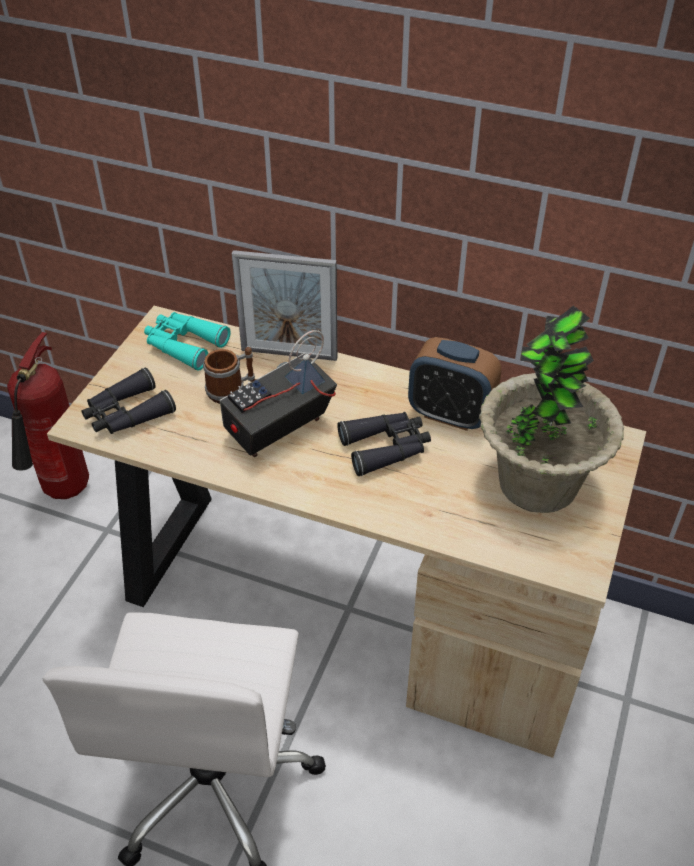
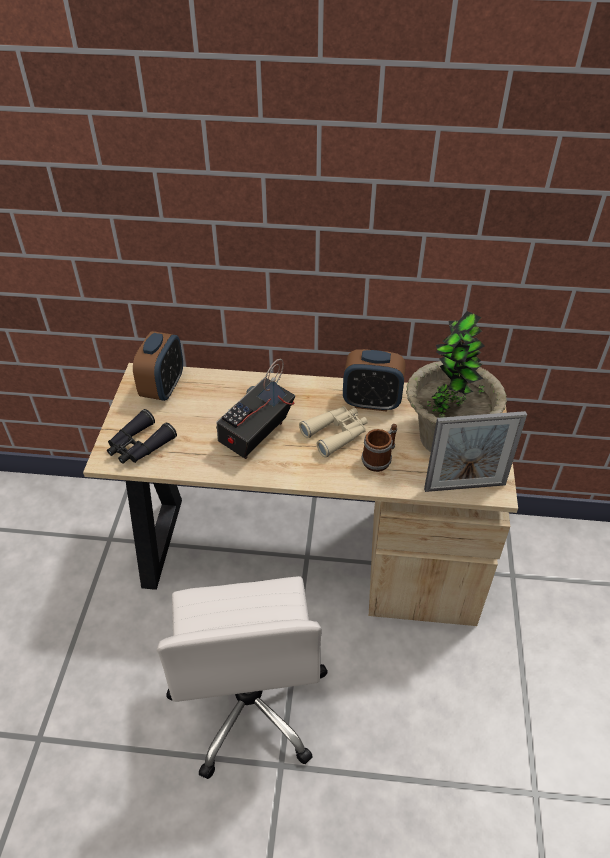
camera: 15 degrees left, 0 degrees up
(64, 492) = (67, 518): fire extinguisher -> none
(184, 345) = (163, 388): turquoise binoculars -> alarm clock
(232, 390) = (211, 414): mug -> mug (380, 458)
(289, 354) = (243, 380): picture frame -> picture frame (464, 487)
(386, 448) = (336, 434): black binoculars -> beige binoculars

